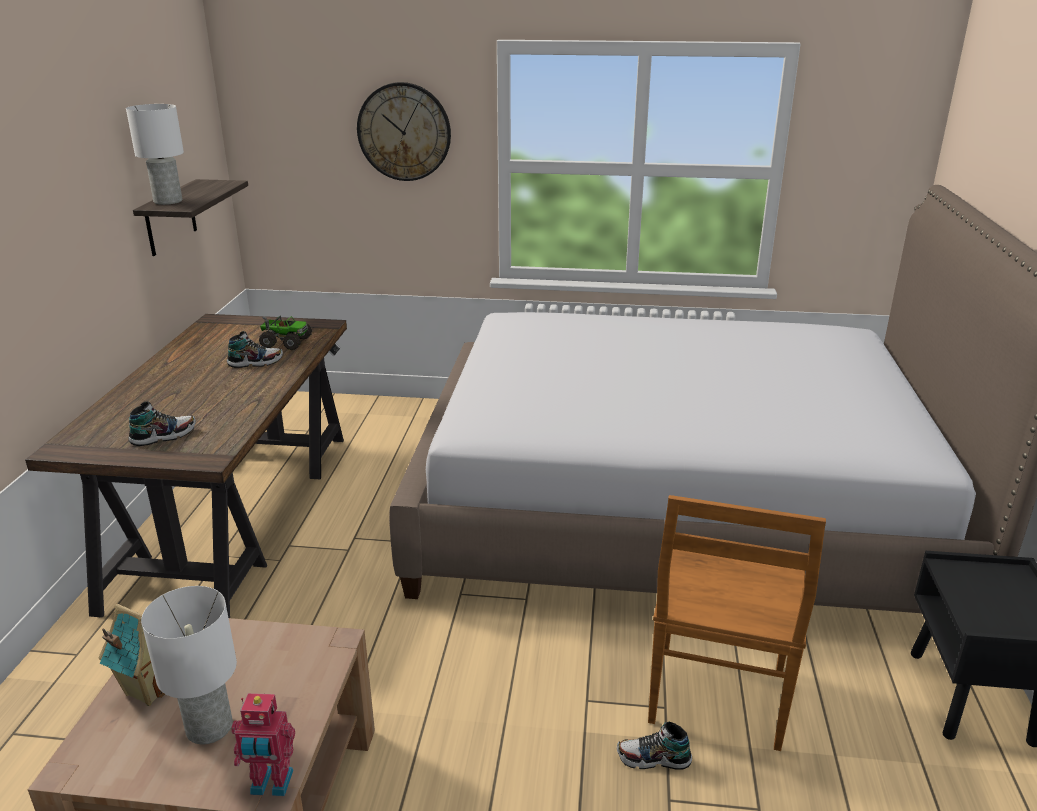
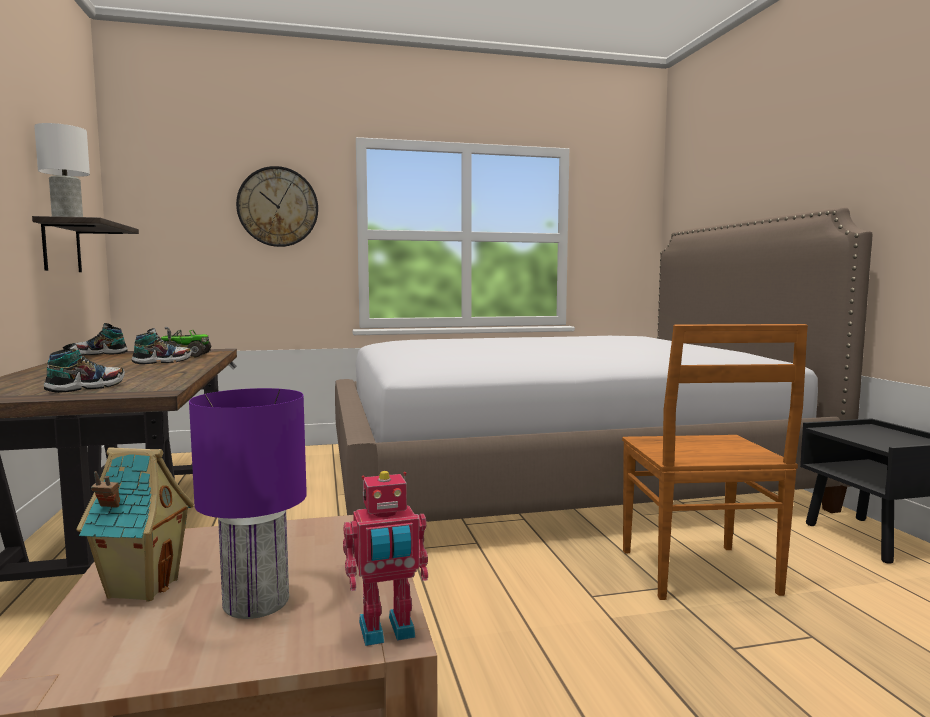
camera: 20 degrees left, 20 degrees down
(209, 726) = (256, 602): white table lamp -> purple table lamp
(653, 759) = (690, 623): shoe -> shoe (100, 354)

